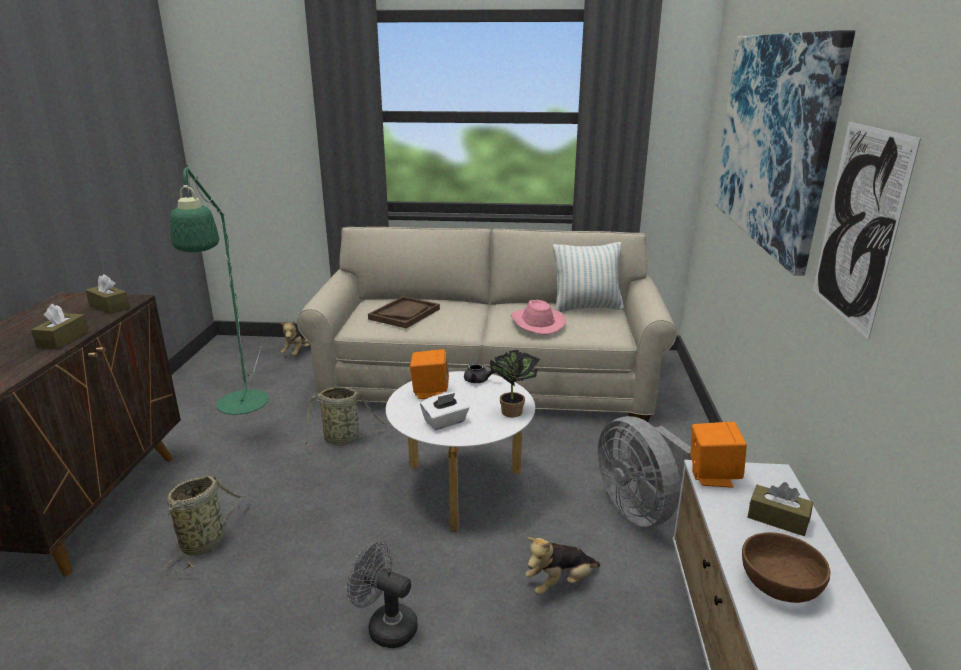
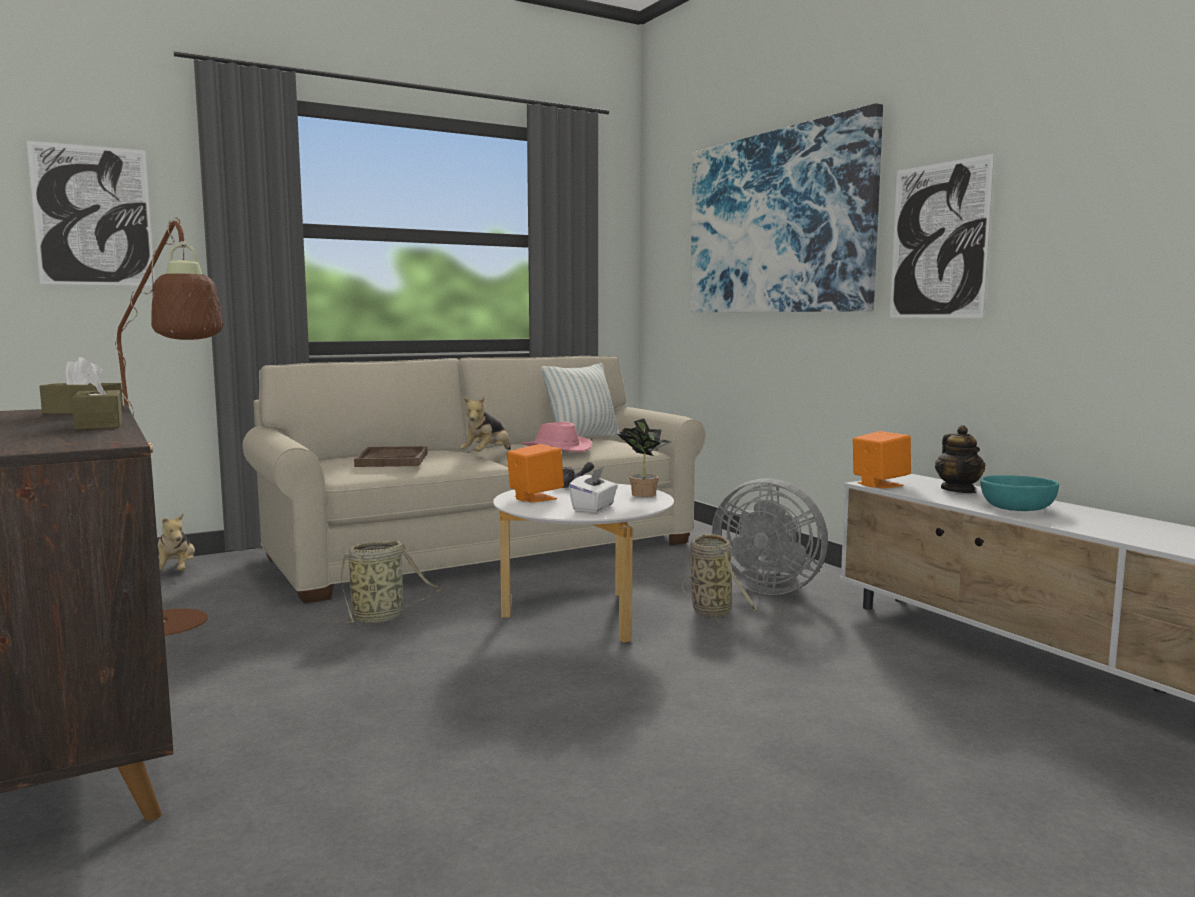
camera: 35 degrees left, 15 degrees down
(206, 542) = (337, 729): basket -> basket (710, 610)
(241, 408) = (173, 628): green floor lamp -> brown floor lamp
(254, 112) = (93, 216): none -> picture
(385, 626) = (671, 712): grey fan -> none
(560, 583) = (778, 642): plush toy -> plush toy (487, 455)
(777, 519) = (958, 490): brown tissue box -> teapot
(779, 583) = (1016, 508): brown bowl -> turquoise bowl

